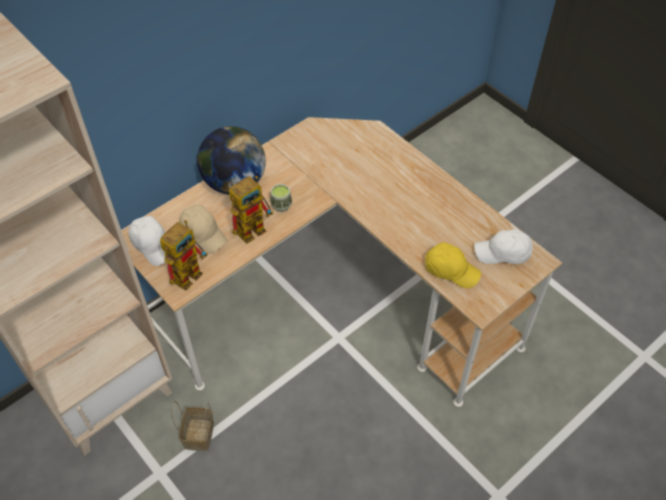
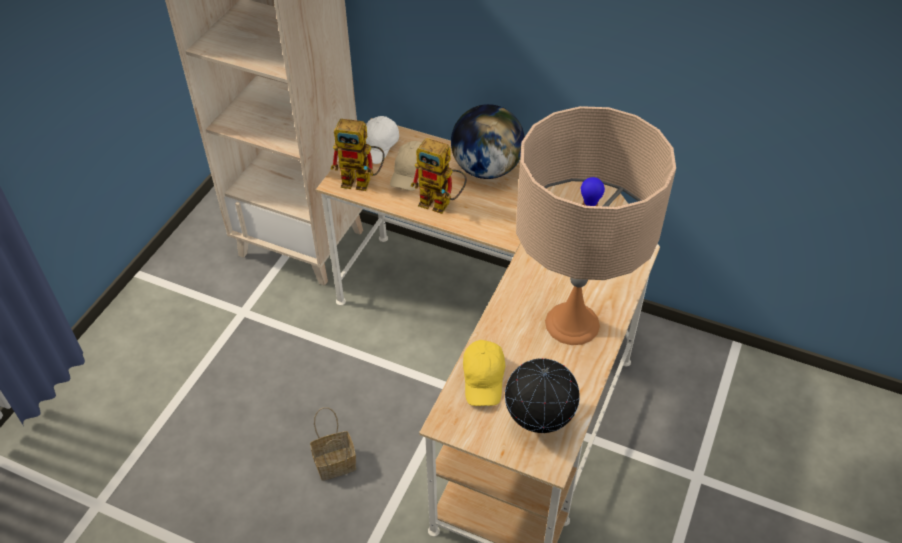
camera: 65 degrees right, 5 degrees down
(198, 433) = (292, 322): basket -> basket (336, 462)
(281, 205) = (481, 212): cup -> none
(425, 198) = (572, 323): none -> beige table lamp
(503, 253) = (538, 421): white cap -> globe

